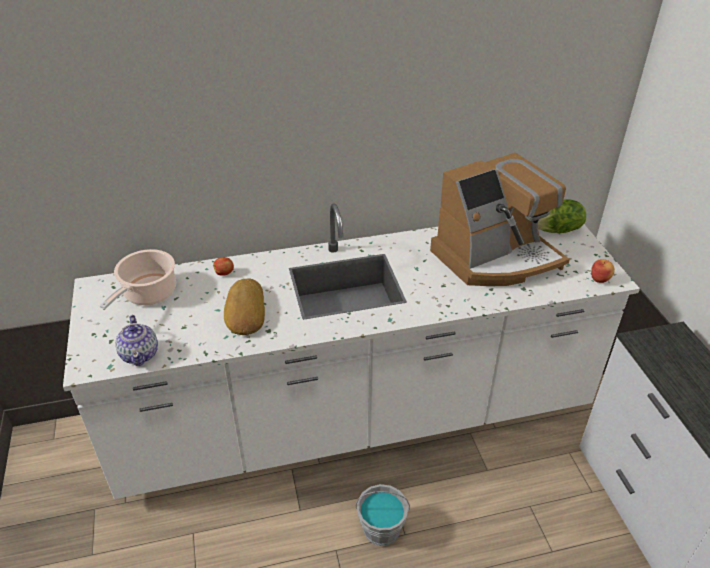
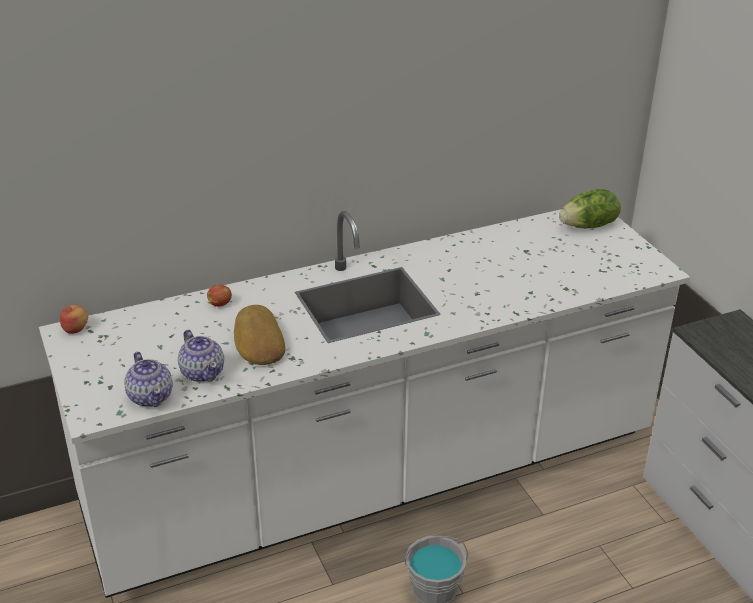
camera: 10 degrees left, 5 degrees down
(148, 294) = (136, 334): cooking pot -> none
(190, 336) = (202, 372): none -> teapot
(496, 258) = (529, 260): coffee machine -> none
(600, 278) = (646, 271): apple -> apple (76, 329)

